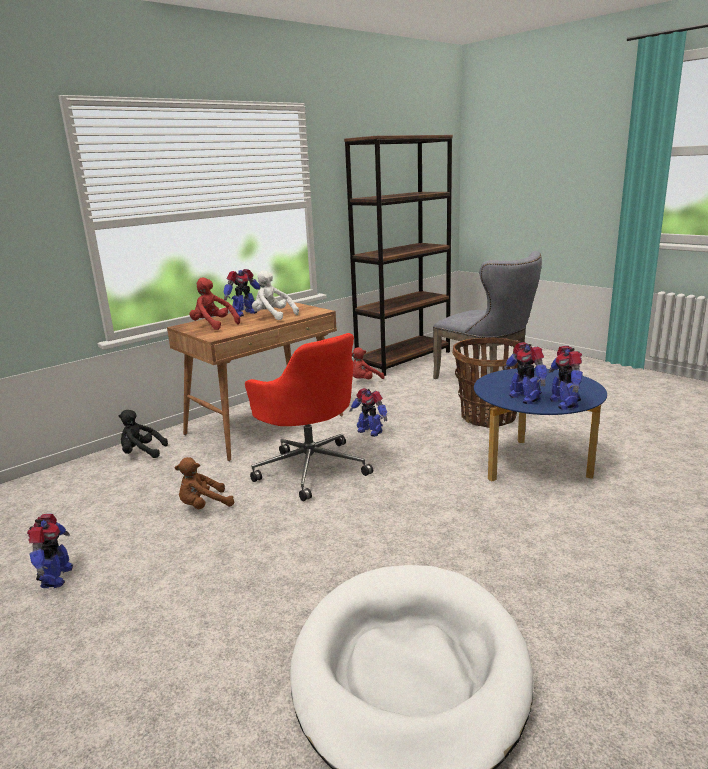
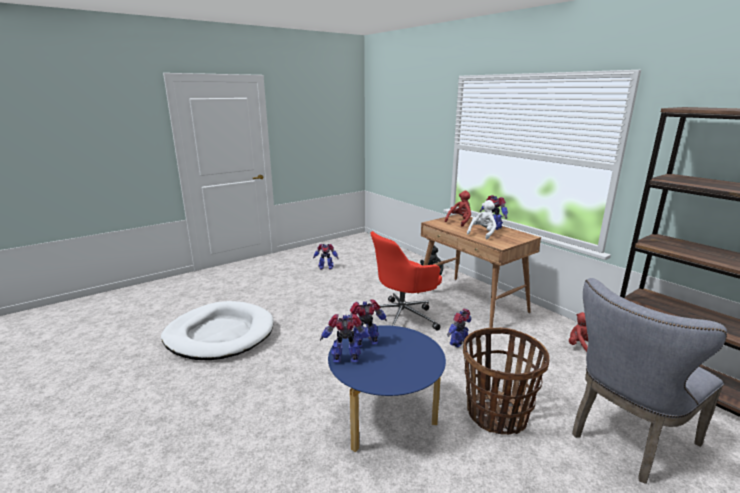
camera: 95 degrees right, 0 degrees up
(204, 506) = (368, 289): brown plush toy -> none

